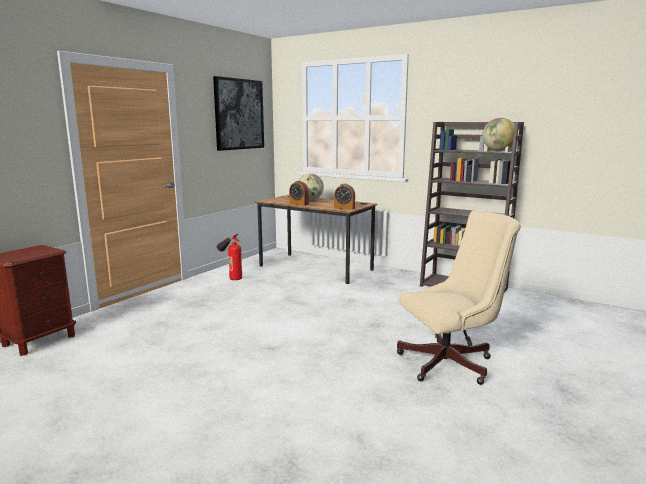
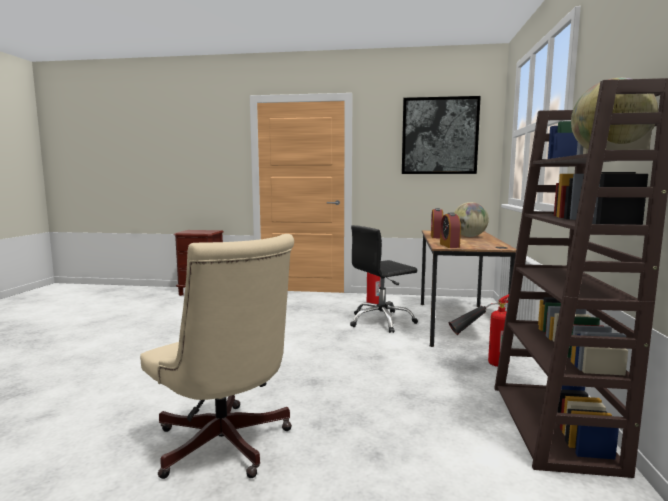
camera: 65 degrees right, 5 degrees down
(282, 284) = (381, 321): none -> black office chair
(387, 280) = (481, 364): none -> fire extinguisher

